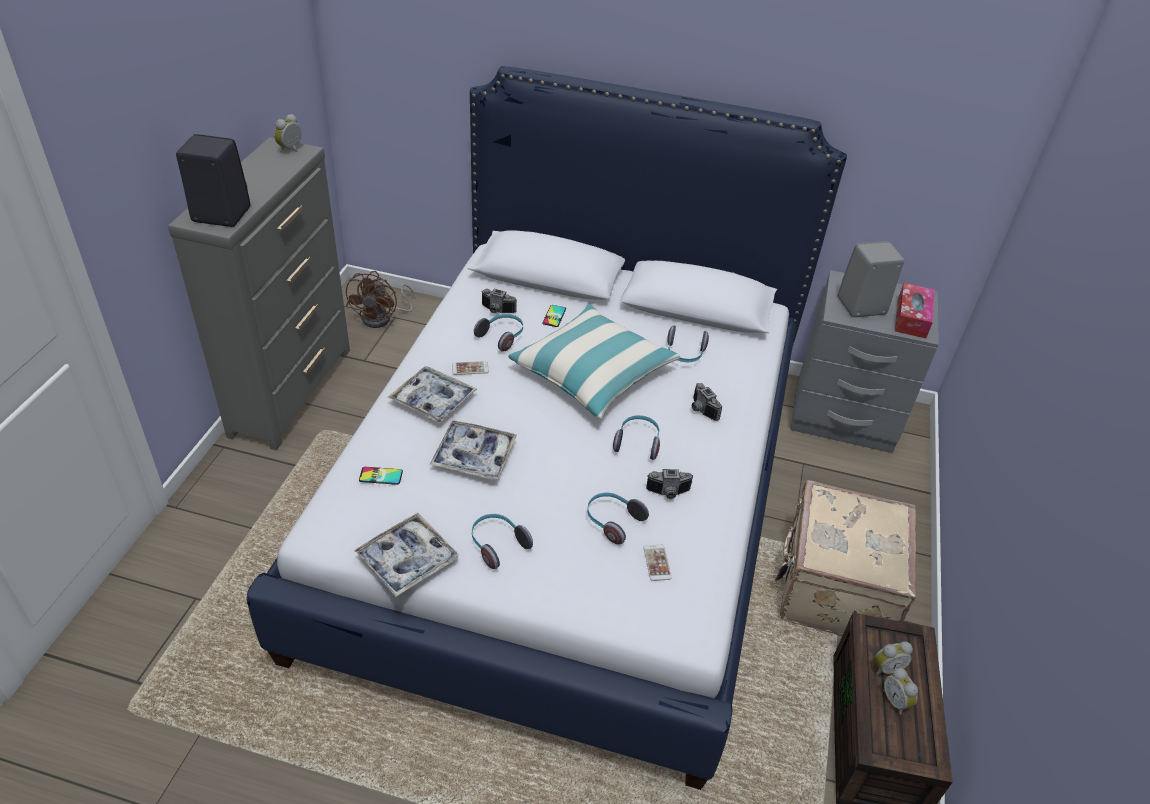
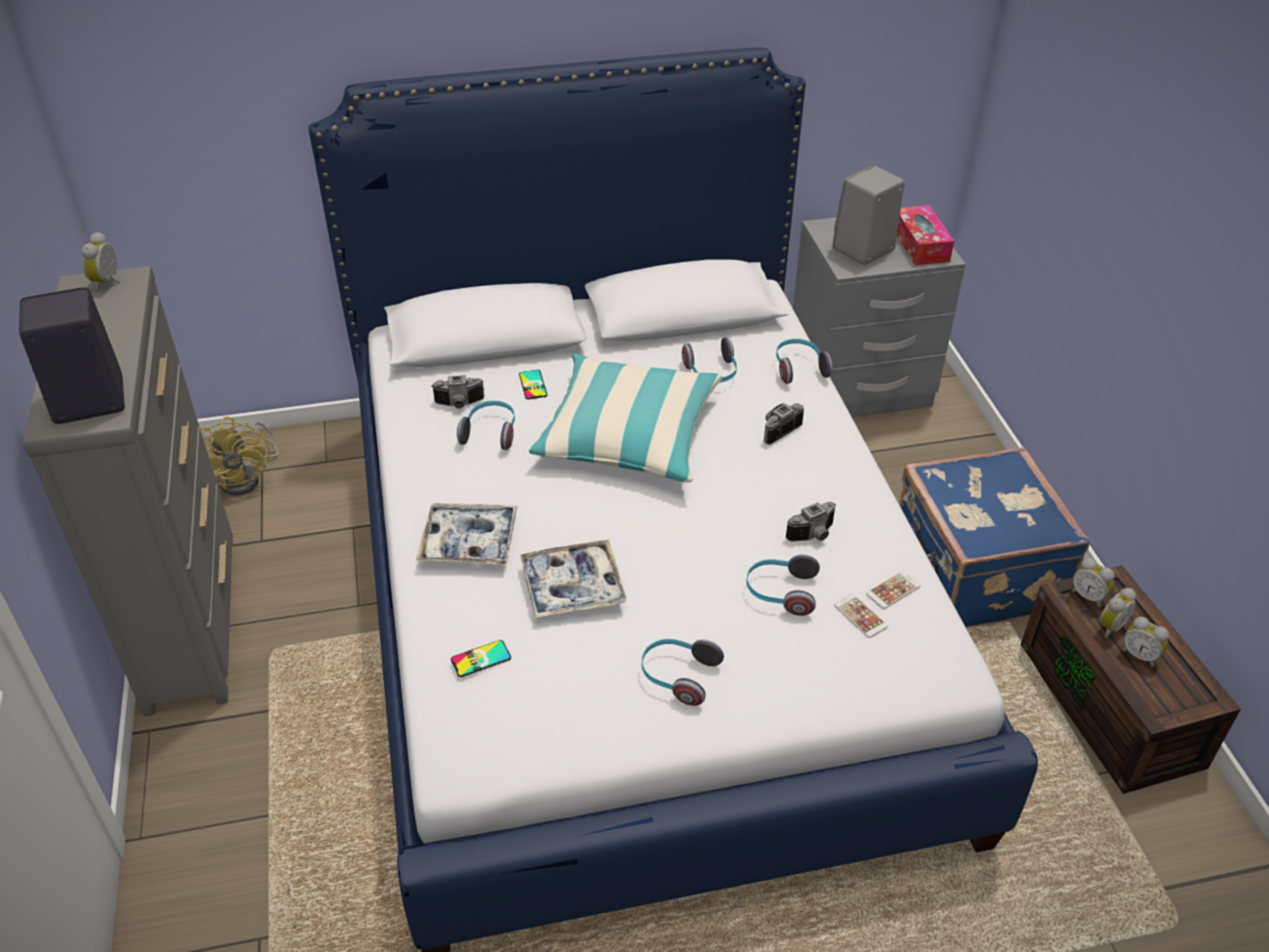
camera: 25 degrees left, 0 degrees up
(382, 318) = (246, 477): brown fan -> yellow fan
(407, 560) = (591, 742): tray -> none
(470, 368) = (483, 486): phone -> phone (893, 590)
(637, 442) = (739, 493): headphones -> headphones (799, 368)
(701, 410) = (777, 429): camera -> camera turned 105 degrees clockwise
(833, 588) = (973, 574): beige suitcase -> blue suitcase
(886, 638) = (1088, 596): none -> alarm clock

